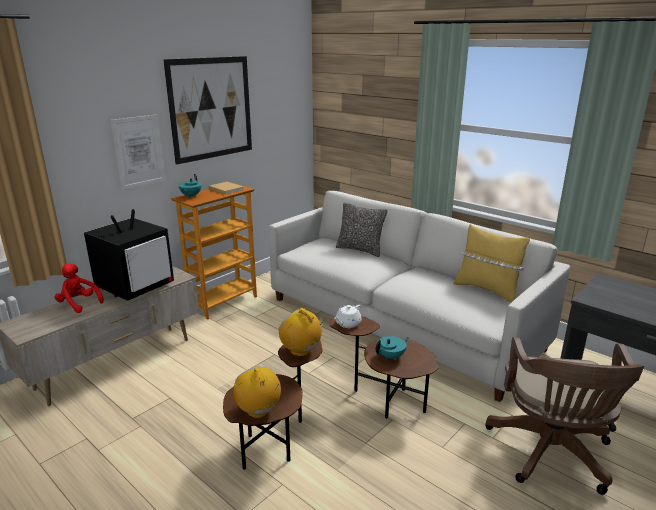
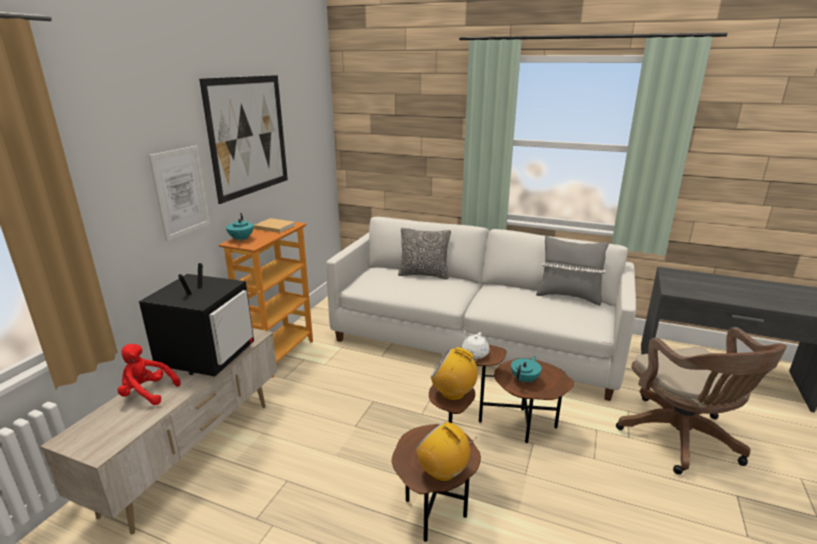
camera: 20 degrees left, 0 degrees up
(486, 290) = (568, 296): yellow pillow -> grey pillow

